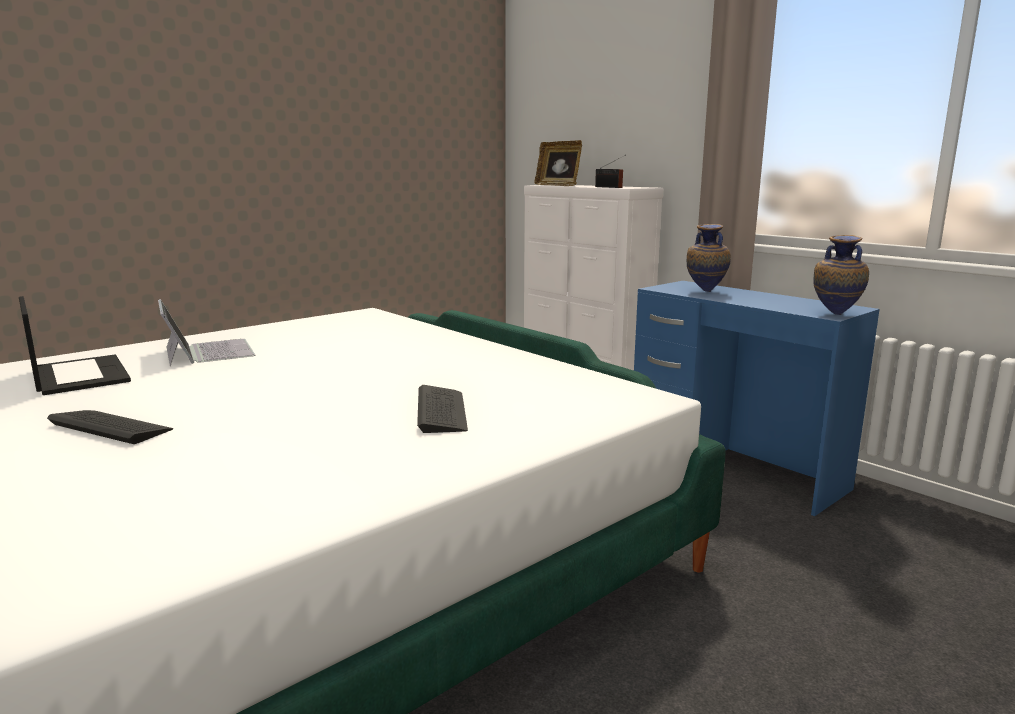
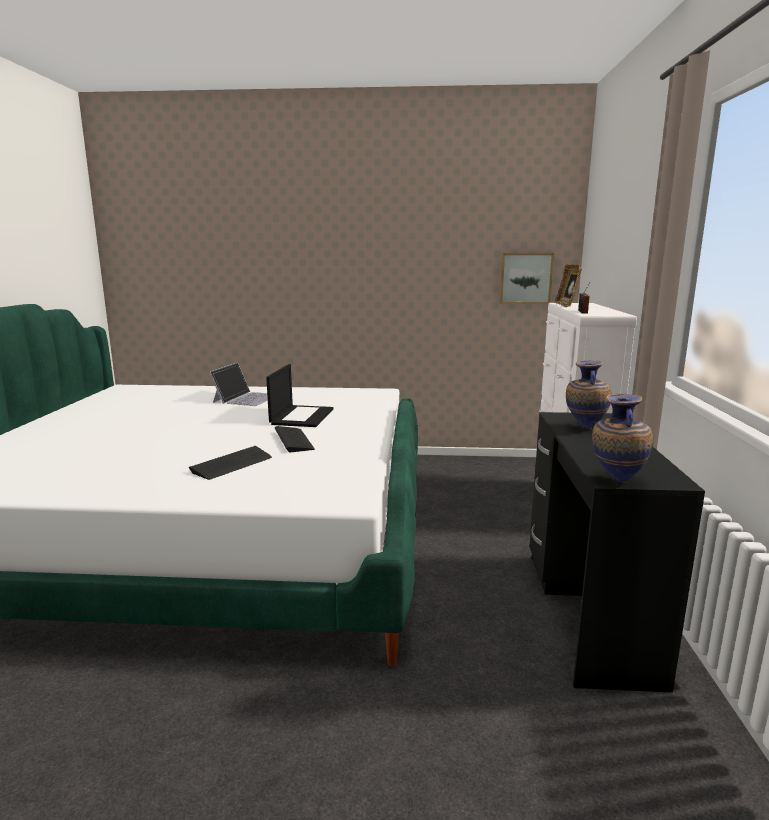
camera: 45 degrees right, 0 degrees up
(78, 375) = (175, 398): laptop -> laptop (301, 416)
(111, 427) = (120, 427): keyboard -> keyboard (293, 440)
(460, 162) = (525, 278): none -> picture
(734, 467) = (588, 613): blue desk -> black desk

